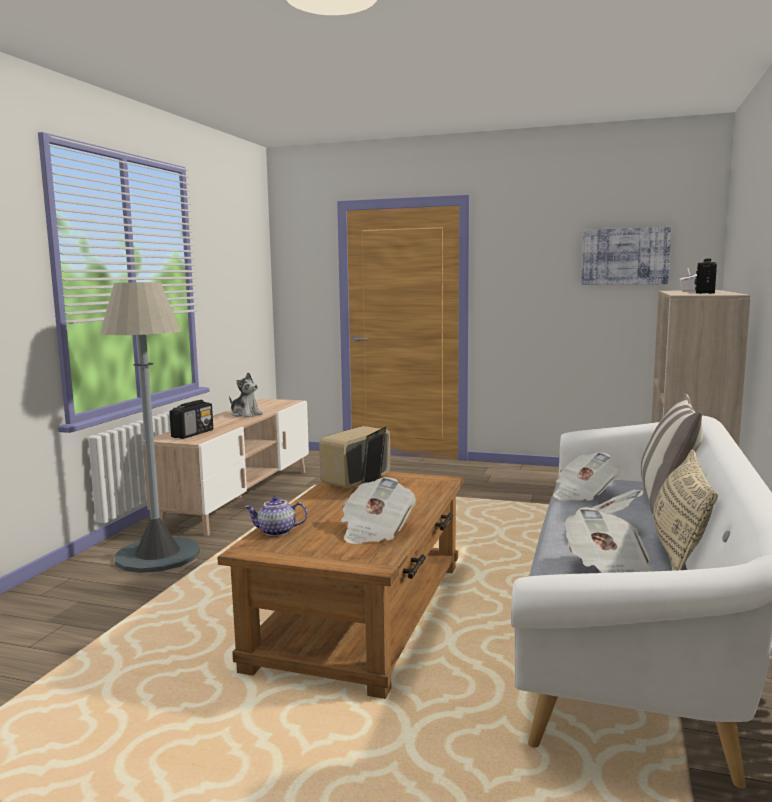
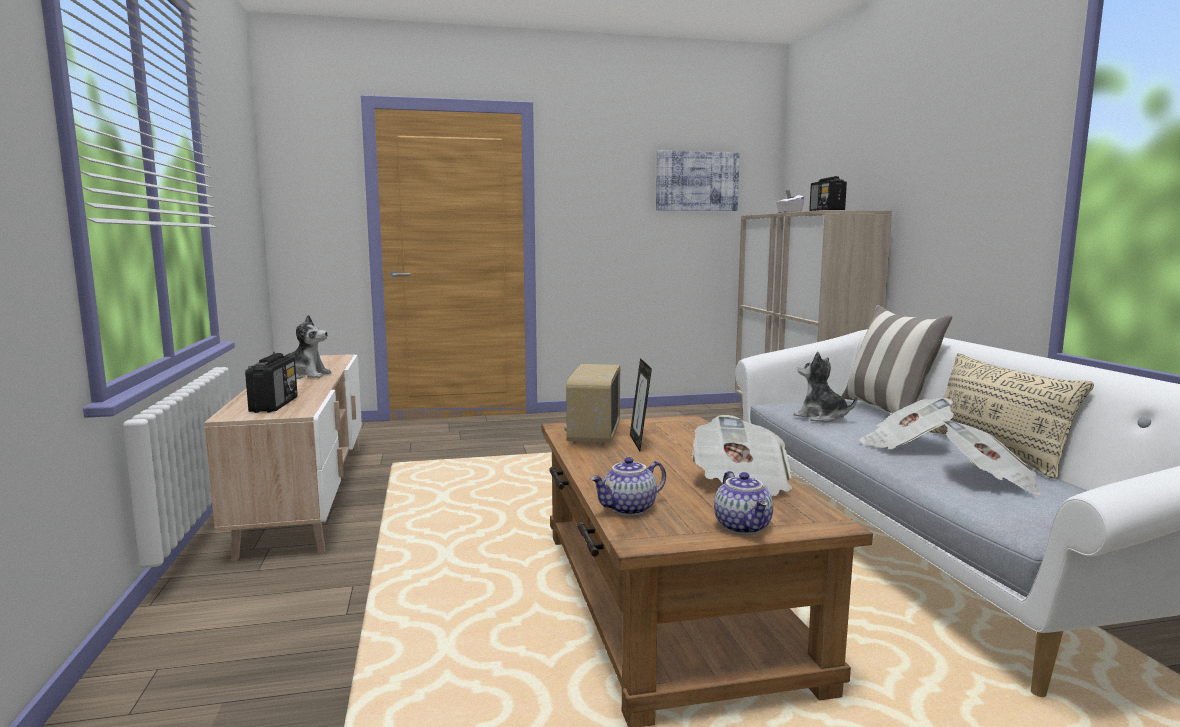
camera: 30 degrees left, 0 degrees up
(157, 555) = (277, 596): grey floor lamp -> none
(318, 556) = (744, 527): none -> teapot
(583, 494) = (821, 417): newspaper -> plush toy

